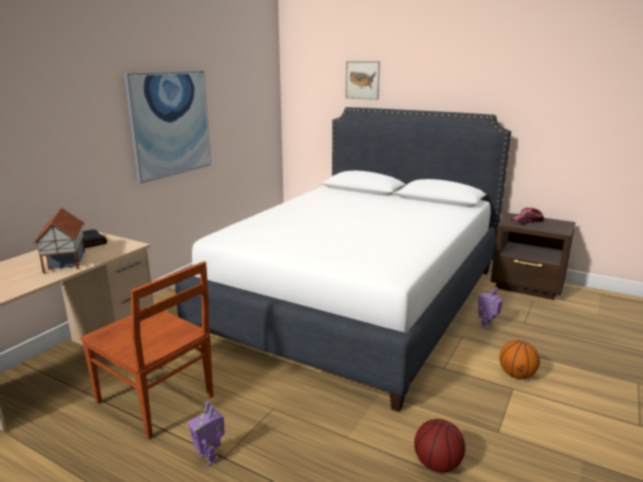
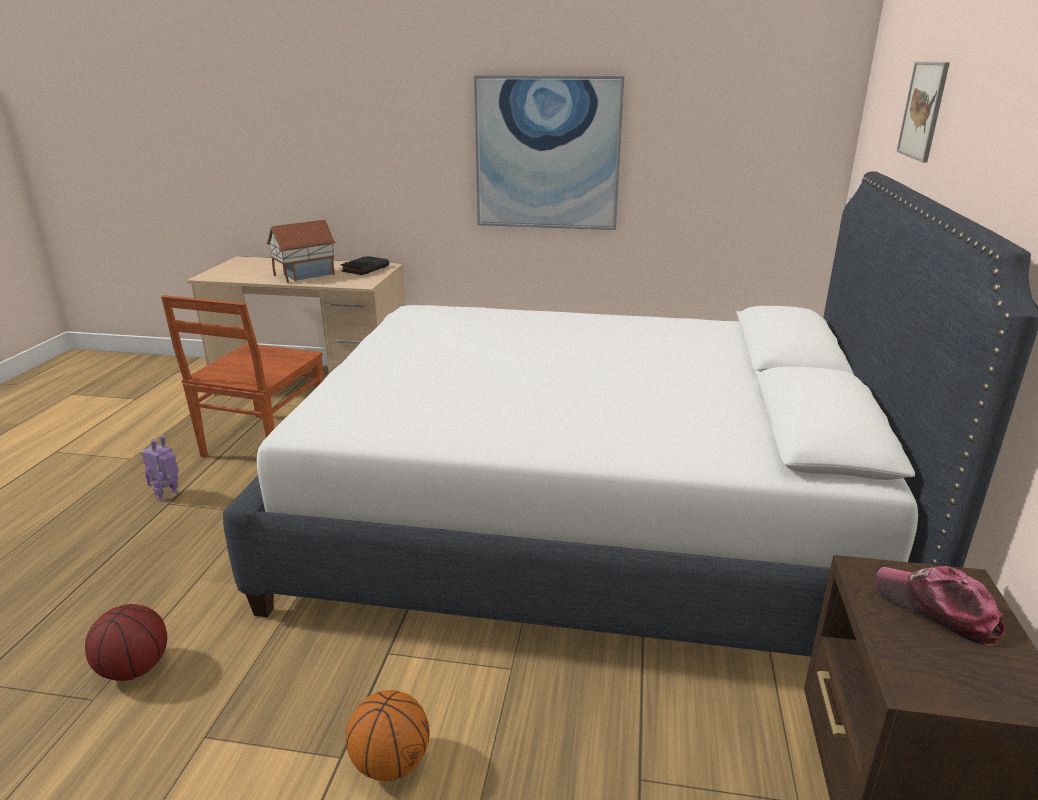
camera: 70 degrees right, 5 degrees up
(487, 326) = (585, 706): toy robot -> none

